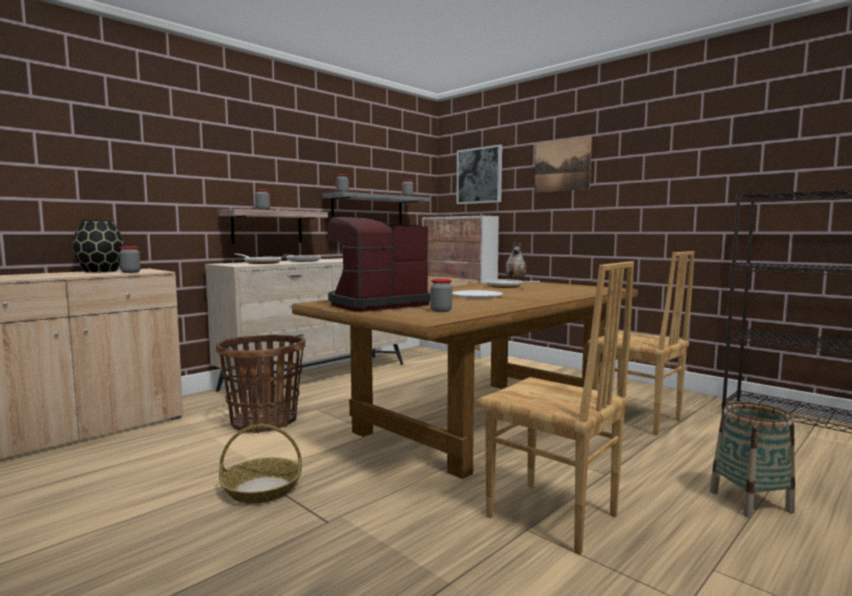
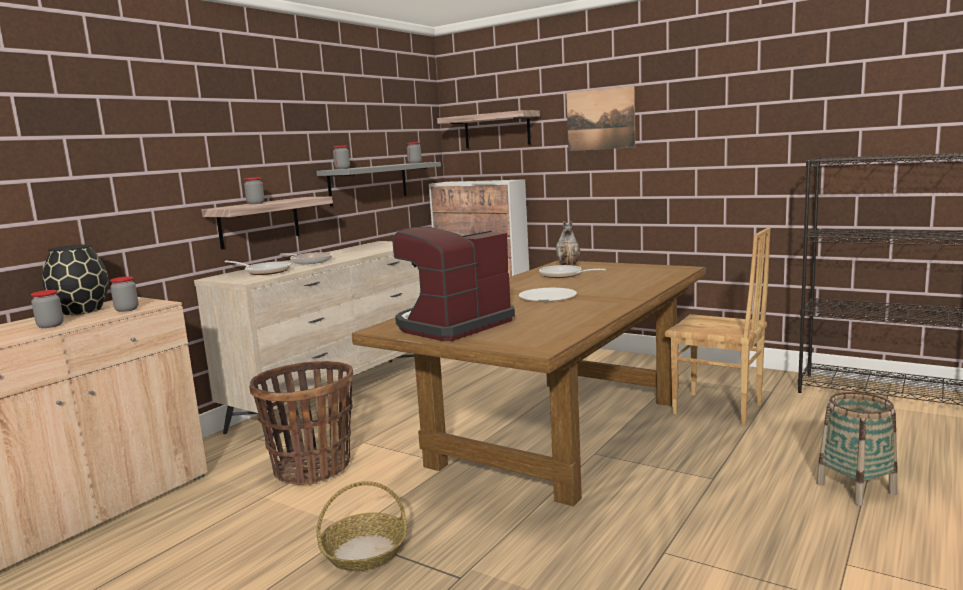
camera: 10 degrees left, 5 degrees up
(441, 311) = (535, 329): jar -> jar (50, 326)
(479, 175) = (497, 130): picture -> shelf
(551, 517) = (681, 535): brown chair -> none

